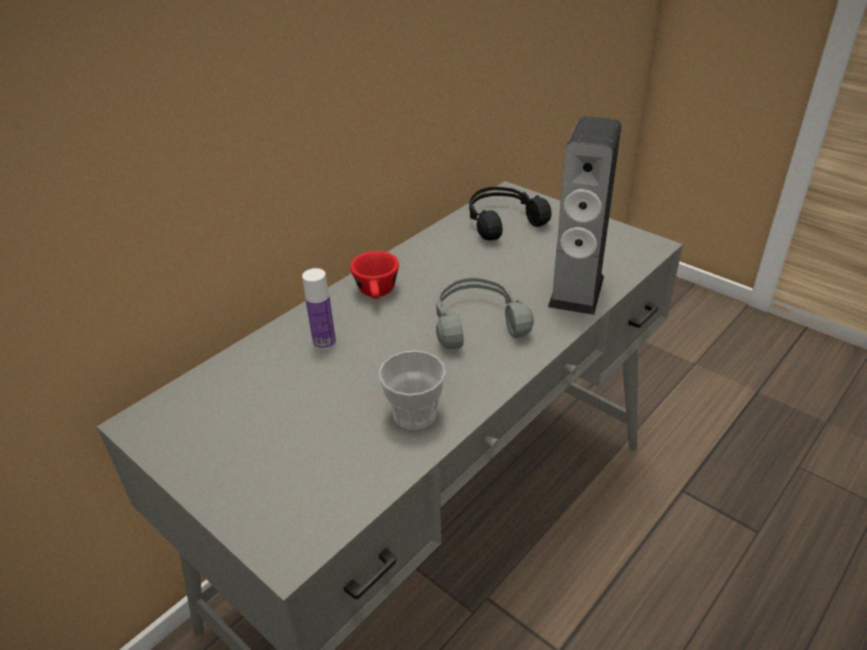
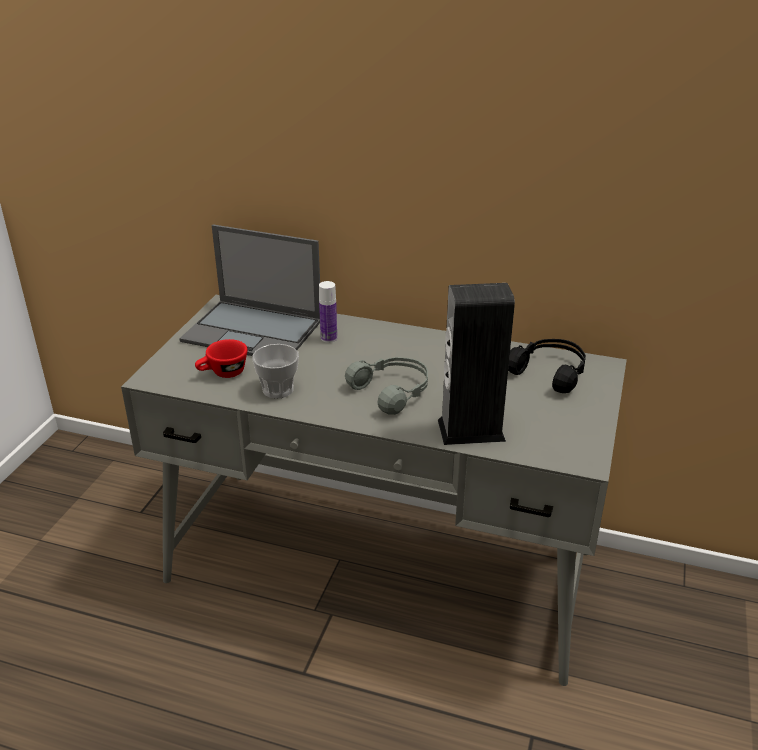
camera: 65 degrees right, 5 degrees down
(247, 406) = (254, 331): none -> laptop
(377, 293) = (398, 342): red cup -> red cup (223, 373)

